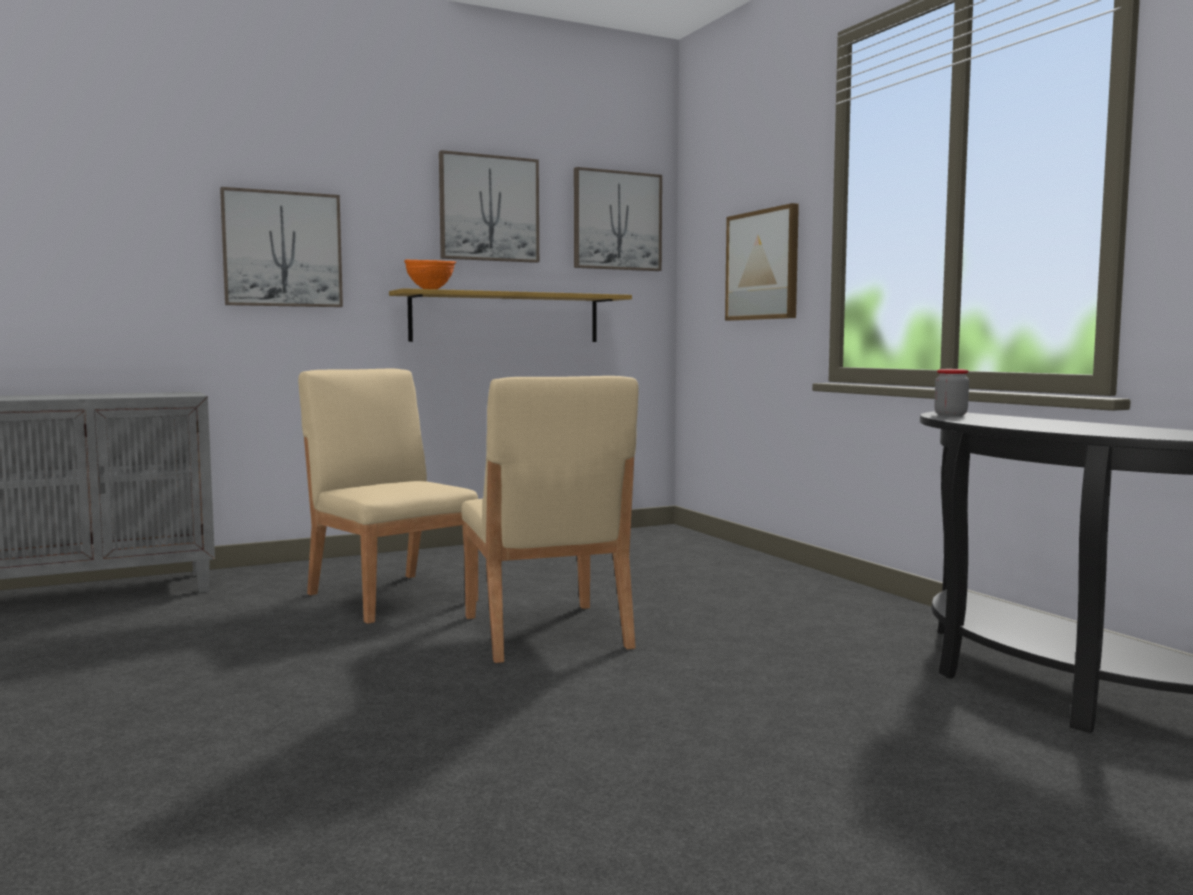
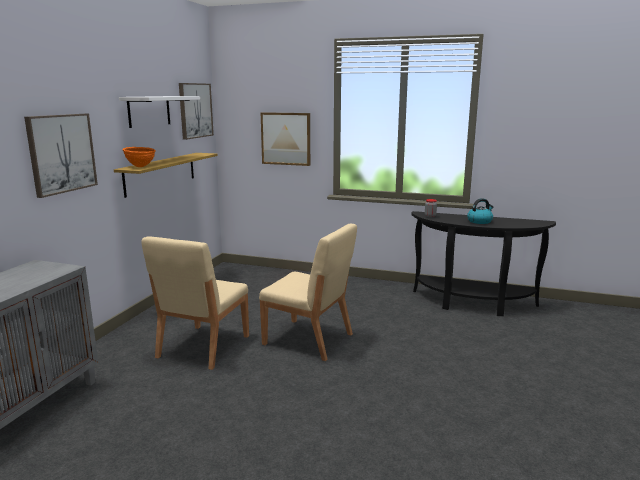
camera: 45 degrees left, 10 degrees up
(391, 596) = (202, 347): beige chair -> beige chair turned 75 degrees counterclockwise
(489, 208) = (149, 111): picture -> white shelf
(1053, 425) = (479, 221): none -> kettle

